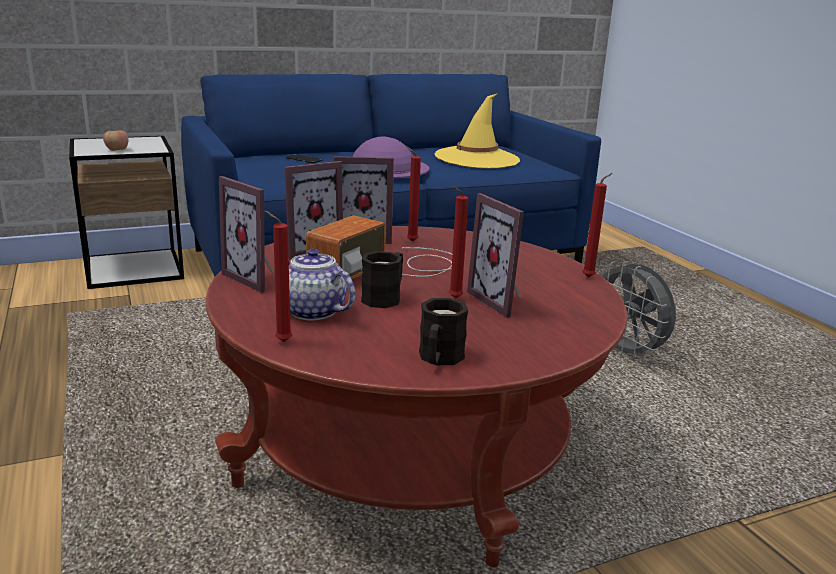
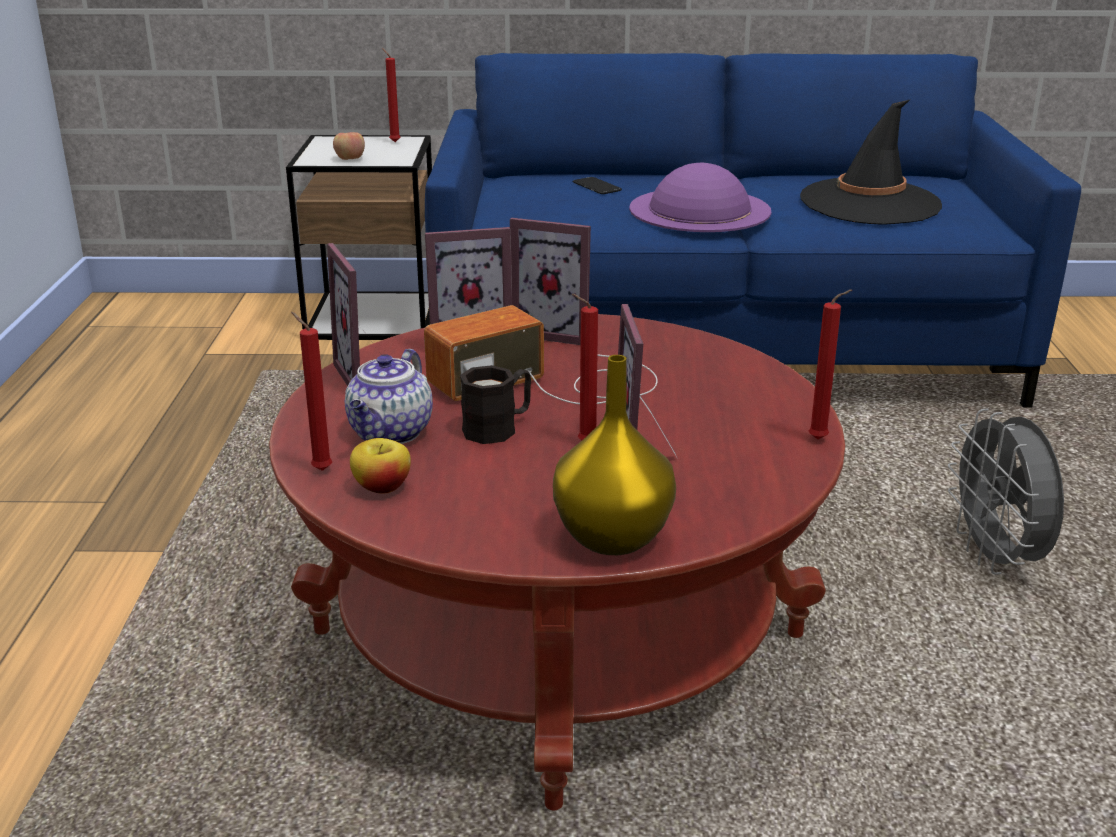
camera: 25 degrees right, 5 degrees up
(311, 311) = (391, 433): teapot -> teapot turned 135 degrees counterclockwise
(341, 345) = (382, 487): none -> apple
(410, 241) = (617, 344): red candle -> red candle (393, 142)
(439, 359) = (478, 527): black mug -> none
(477, 158) = (870, 203): yellow hat -> black hat
(536, 351) = (614, 539): none -> yellow vase

